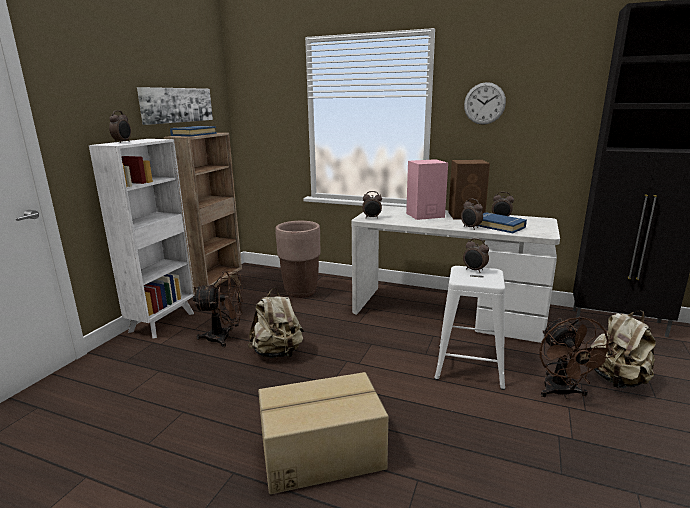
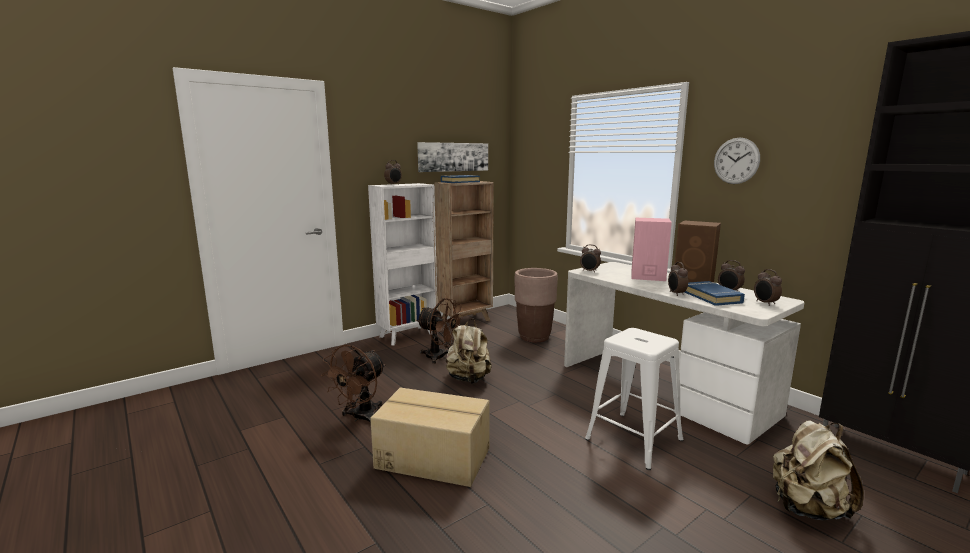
camera: 30 degrees right, 5 degrees down
(474, 270) = (646, 335): alarm clock -> alarm clock (765, 303)
(562, 393) = (714, 495): brown fan -> brown fan (360, 418)

